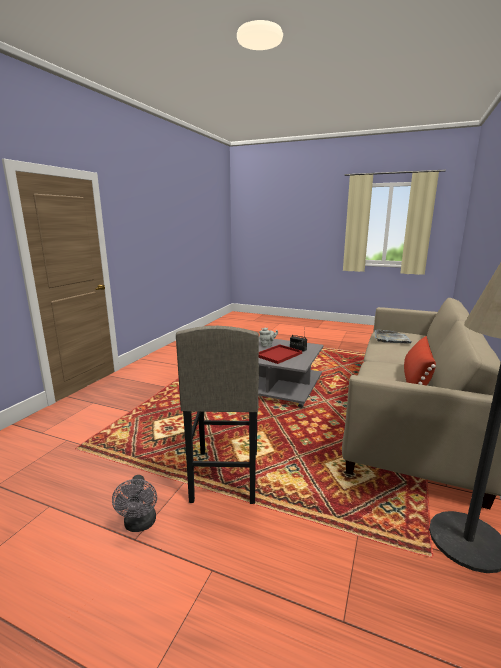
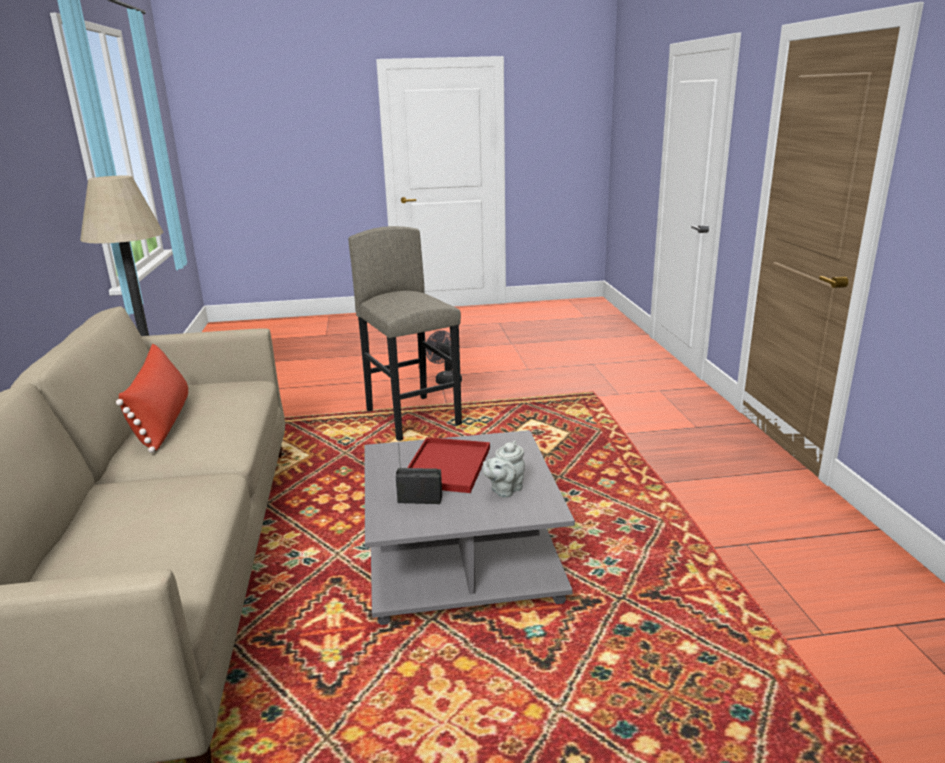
camera: 150 degrees right, 5 degrees up
(391, 338) = (154, 538): grey tray -> none

